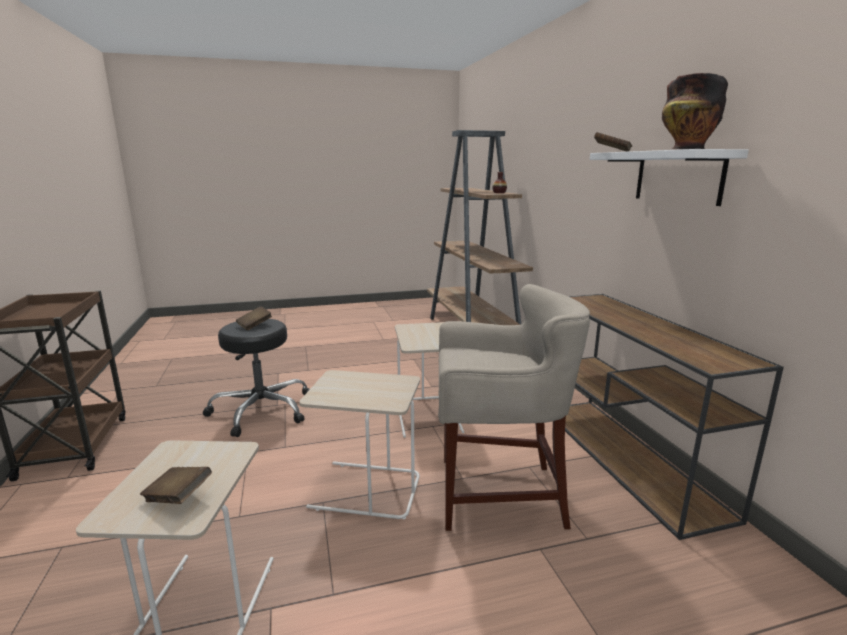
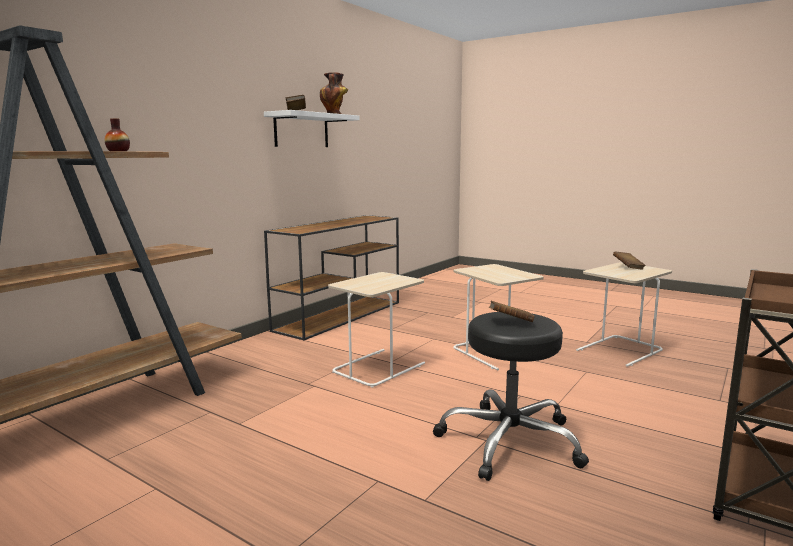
camera: 130 degrees left, 5 degrees down
(497, 493) = (430, 329): beige stool -> none

